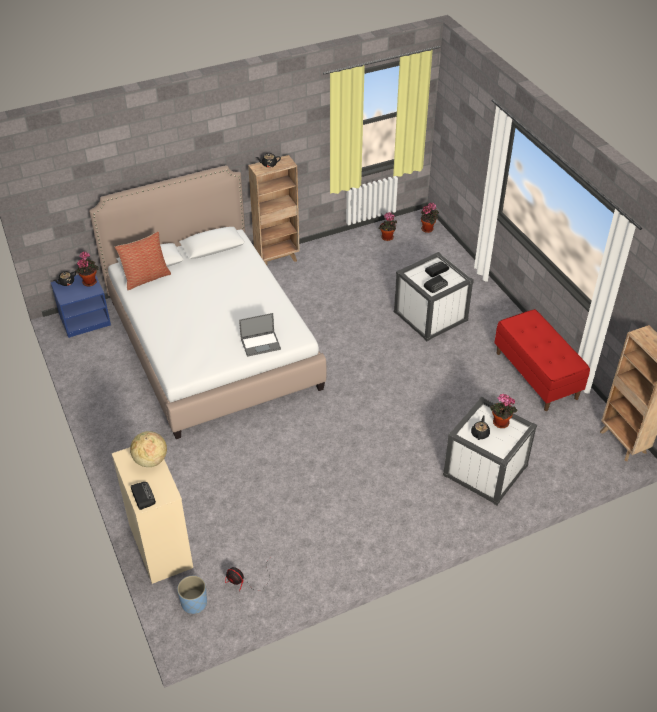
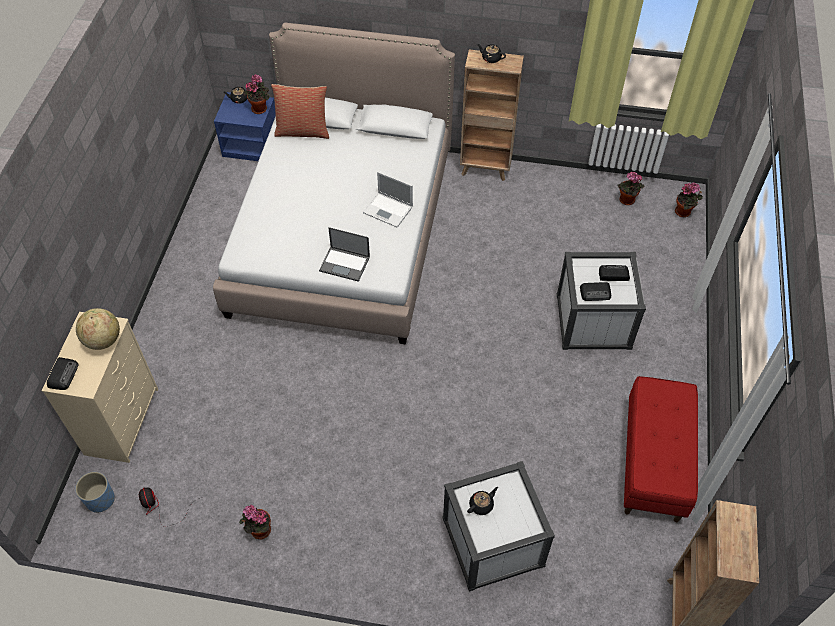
camera: 35 degrees right, 10 degrees up
(259, 298) = (389, 210): none -> laptop
(500, 423) = (514, 506): potted plant -> potted plant (259, 530)

